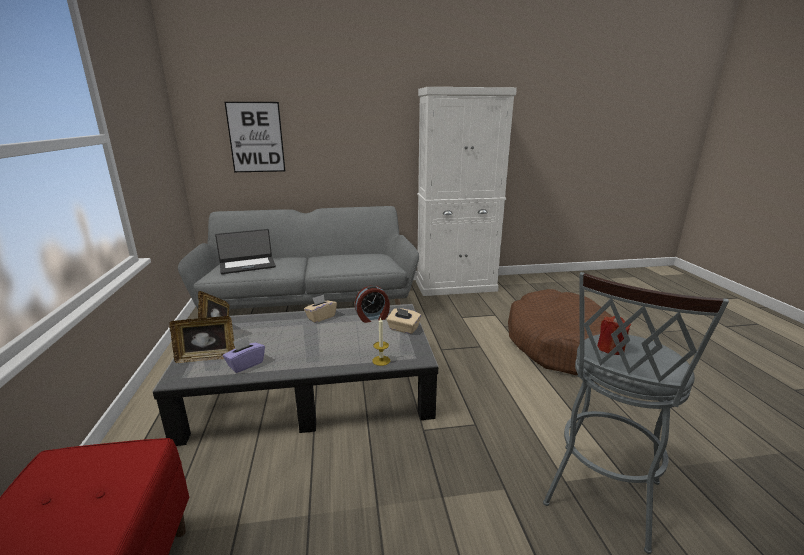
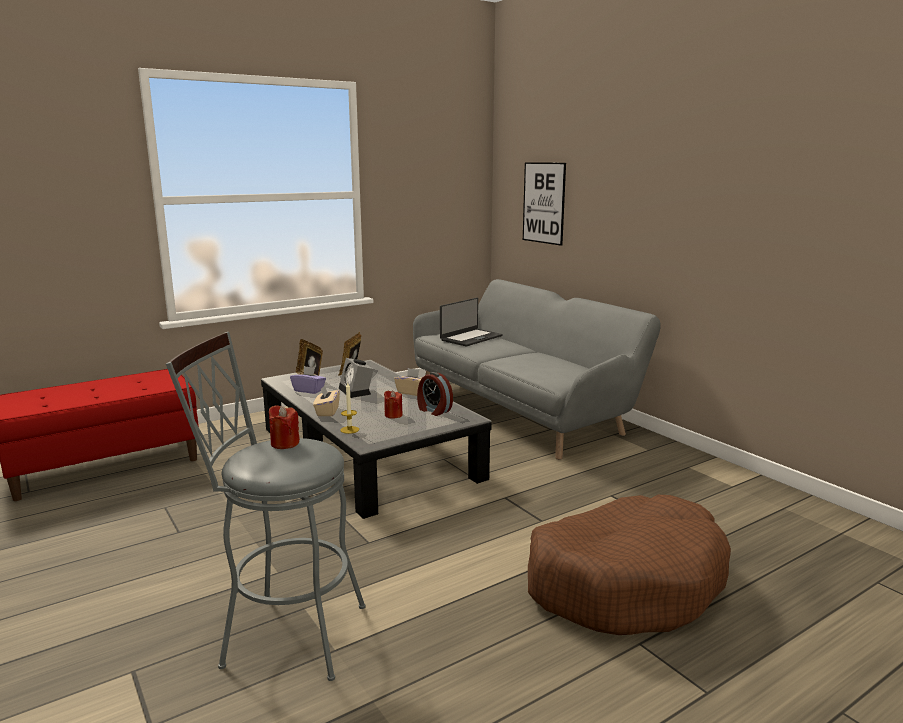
camera: 65 degrees right, 5 degrees down
(247, 265) = (470, 338): laptop -> laptop turned 90 degrees counterclockwise
(284, 340) = (356, 391): none -> alarm clock
(366, 335) = (393, 415): none -> red candle
(403, 329) = (422, 427): beige tissue box -> beige tissue box (327, 411)
(456, 286) = (711, 474): white cabinet -> none

